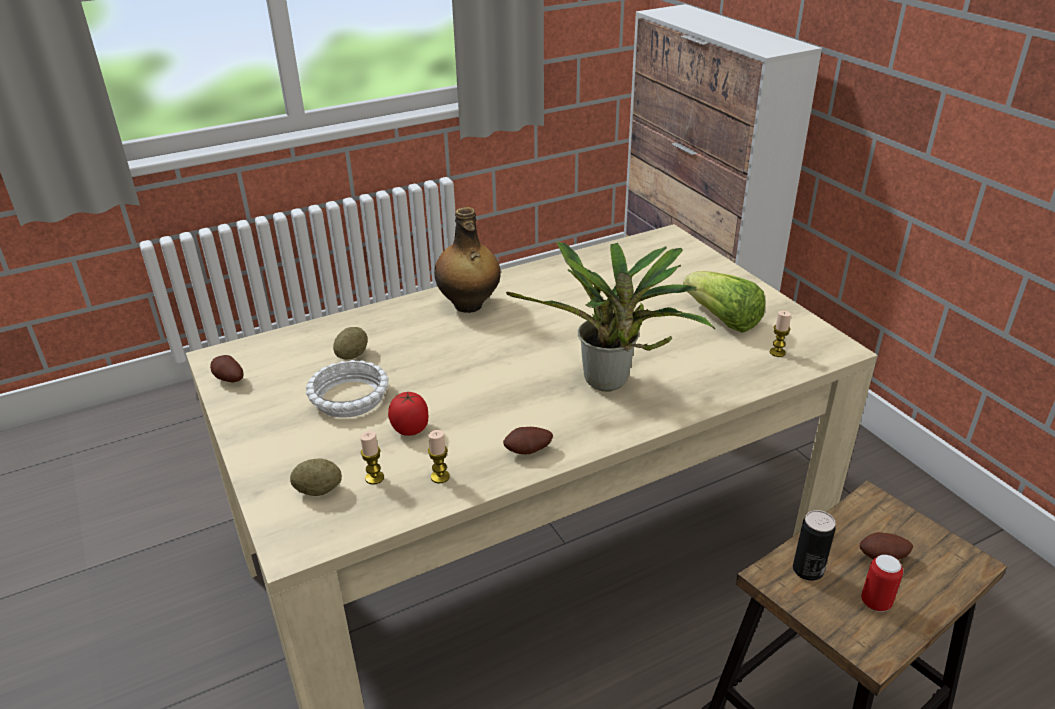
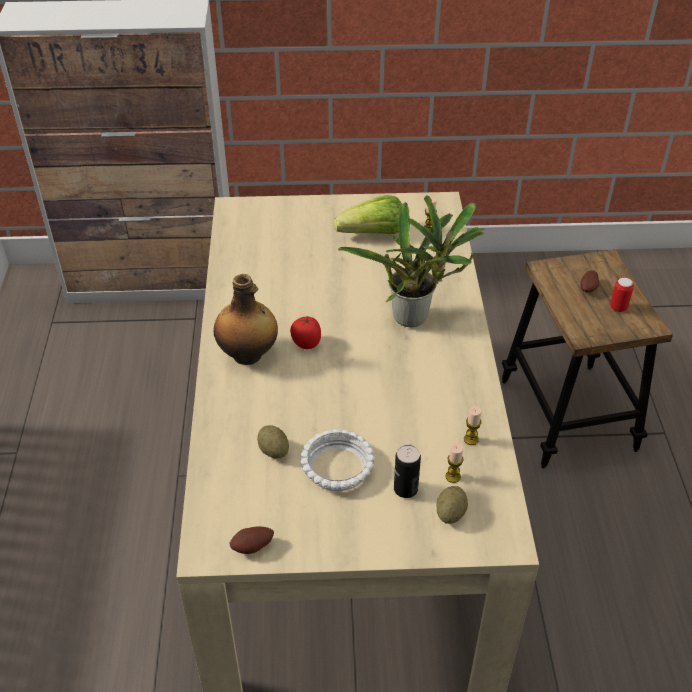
camera: 65 degrees left, 10 degrees up
(410, 429) = (404, 440): tomato -> tomato (306, 344)
(528, 452) = (468, 385): potato -> none
(807, 570) = (585, 321): can -> can (405, 489)

